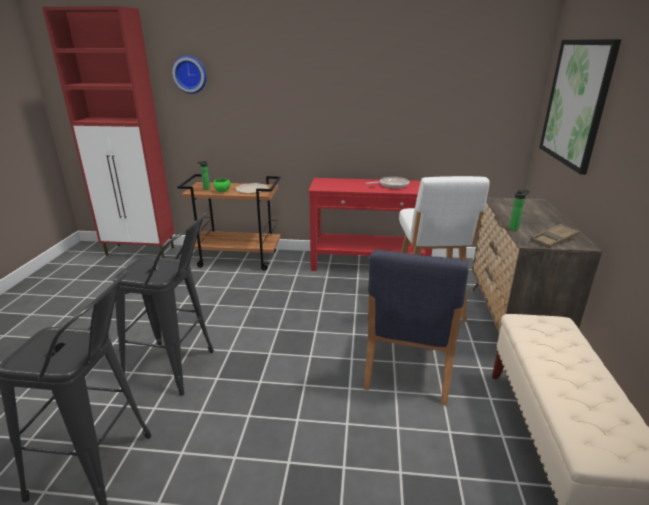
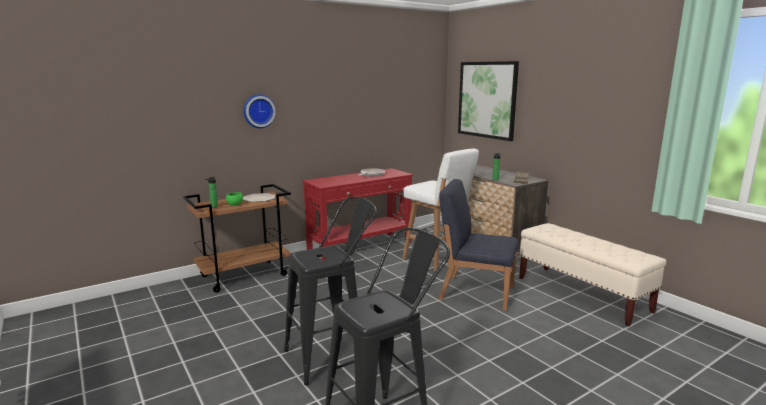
camera: 40 degrees left, 10 degrees down
(141, 251) = (119, 302): red cabinet -> none
(190, 74) = (177, 93): wall clock -> wall clock (258, 111)
(408, 368) = (475, 292): blue chair -> blue chair turned 135 degrees clockwise

